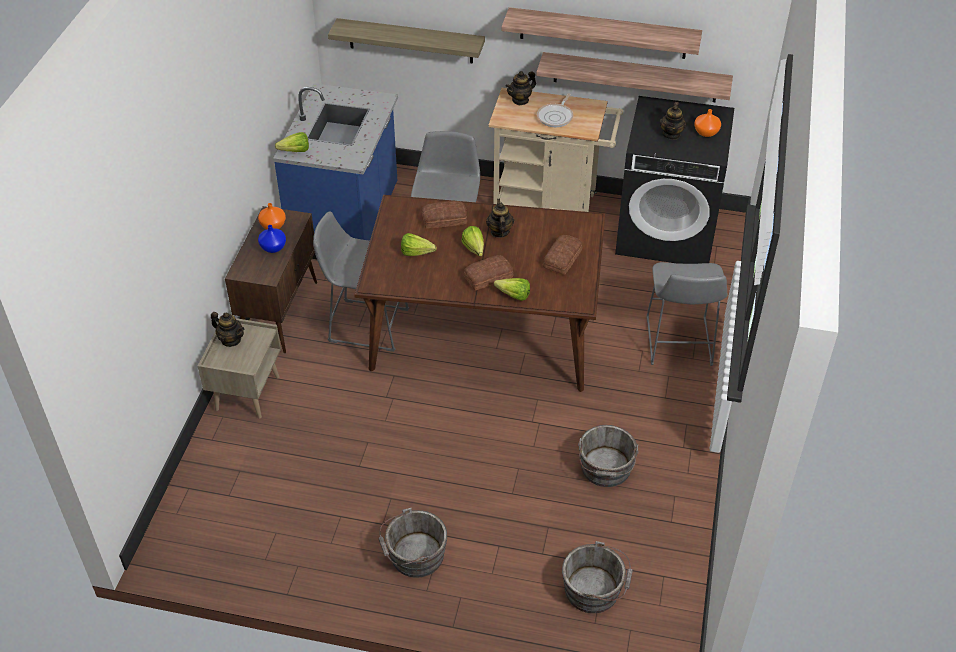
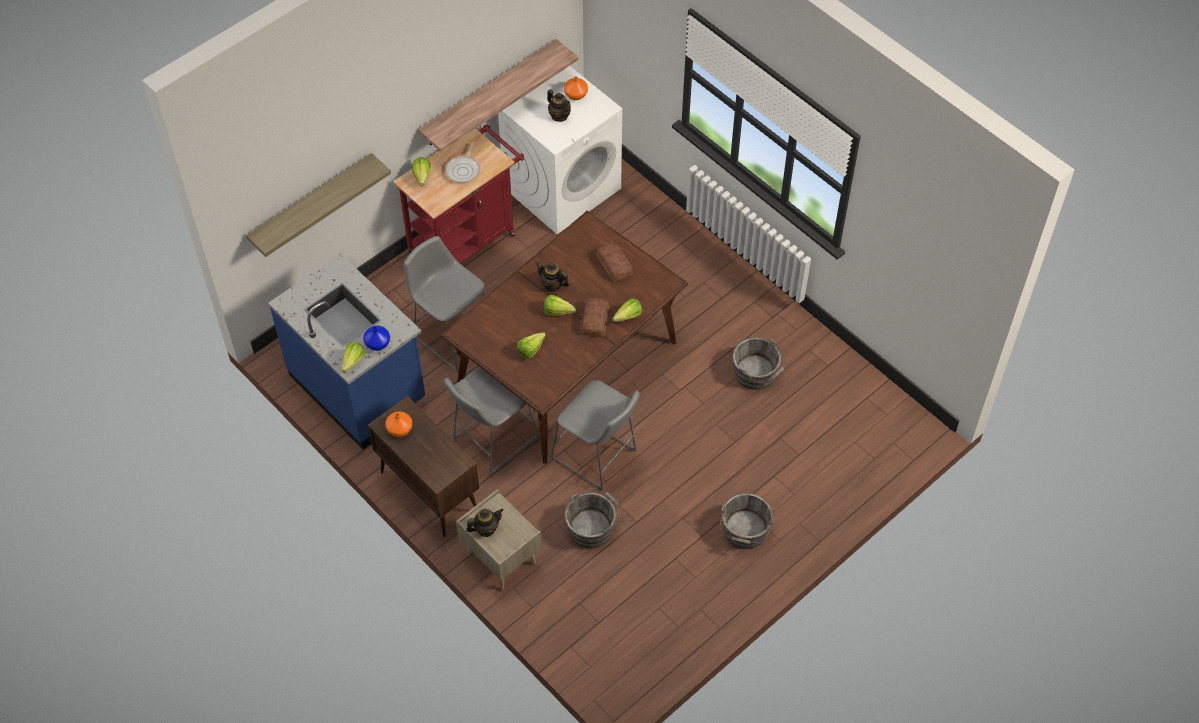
camera: 55 degrees left, 10 degrees up
(272, 247) = (427, 443): blue vase -> blue vase (377, 344)
(445, 219) = (508, 311): bread -> none
(520, 100) = (421, 179): teapot -> lettuce
(551, 206) = (467, 239): beige cart -> red cart
(556, 116) = (464, 170): frying pan -> frying pan turned 45 degrees clockwise
(595, 590) = (850, 442): grey bucket -> grey bucket (592, 526)
(603, 33) = (460, 80): shelf -> none
(667, 232) = (562, 187): black washing machine -> white washing machine
(678, 344) = (679, 257): grey stool -> grey stool (597, 457)

